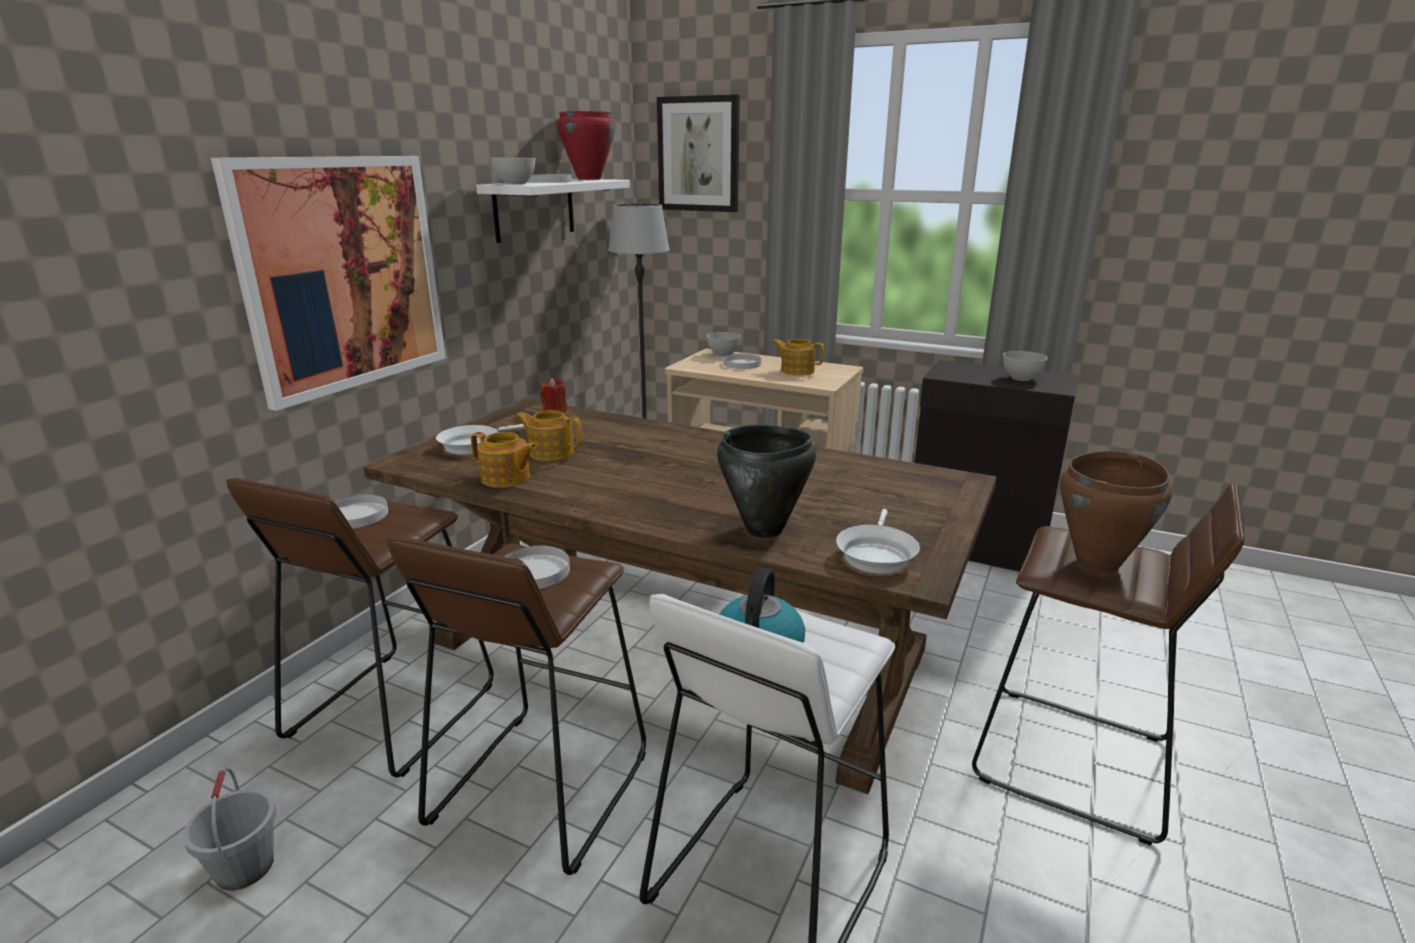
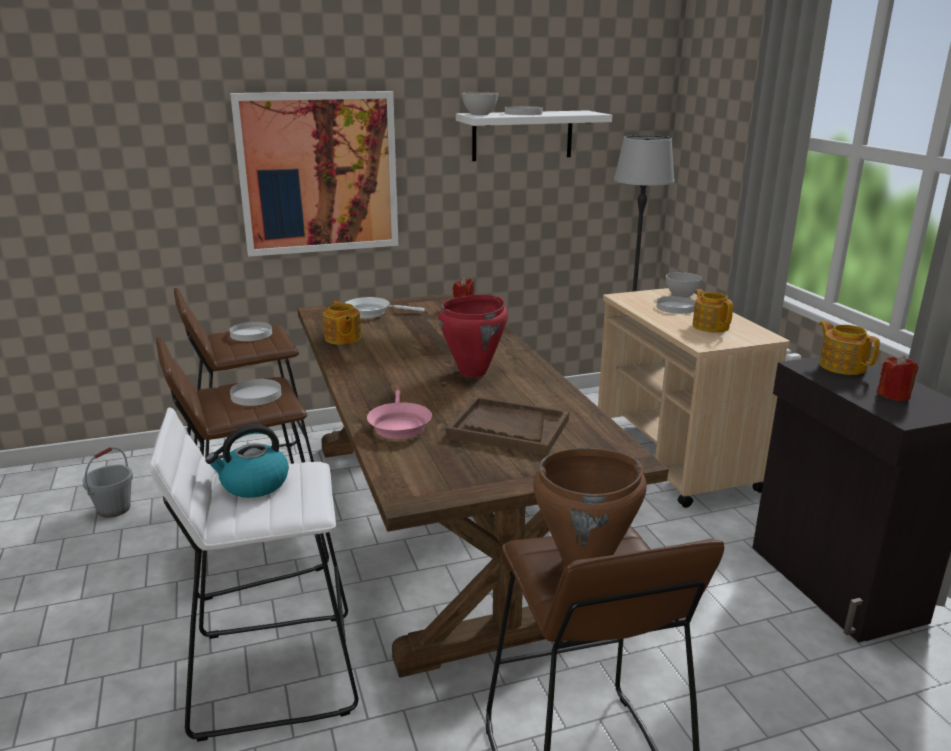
camera: 45 degrees right, 0 degrees up
(550, 452) = (399, 331): teapot -> teapot (842, 366)
(589, 179) = (581, 112): red cooking pot -> red cooking pot (473, 372)
(699, 154) = (717, 91): picture -> none
(764, 530) = (399, 425): black cooking pot -> pink frying pan
(846, 494) = (508, 428): none -> brown tray
(875, 554) = (423, 470): white frying pan -> none
(1021, 378) = (894, 395): grey bowl -> red candle

